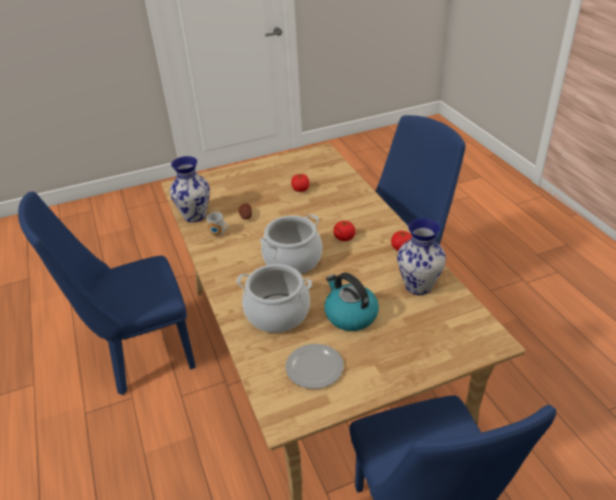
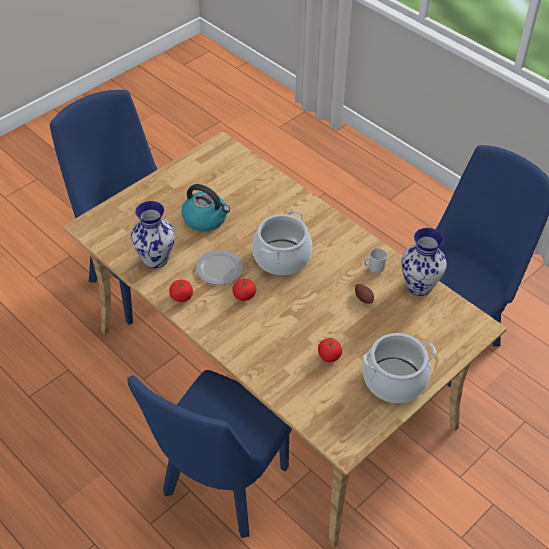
camera: 155 degrees right, 10 degrees up
(277, 313) = (265, 207): cooking pot -> cooking pot (394, 380)
(313, 367) = (216, 176): plate -> plate (220, 269)

